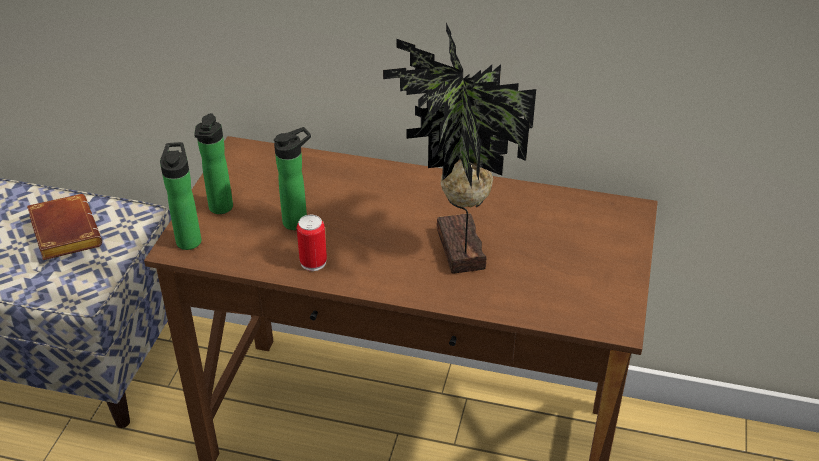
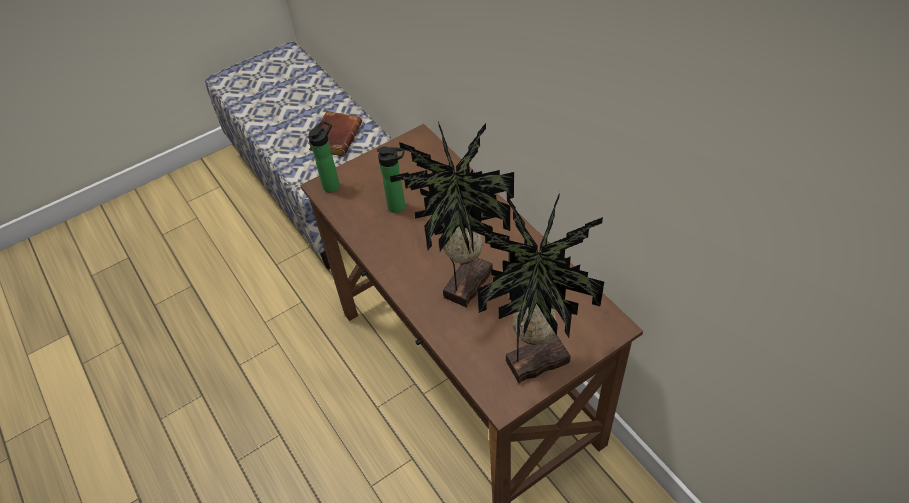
camera: 45 degrees right, 10 degrees up
(220, 209) = (367, 174): bottle -> none
(313, 262) = (378, 240): can -> none
(599, 274) = (534, 359): none -> potted plant

